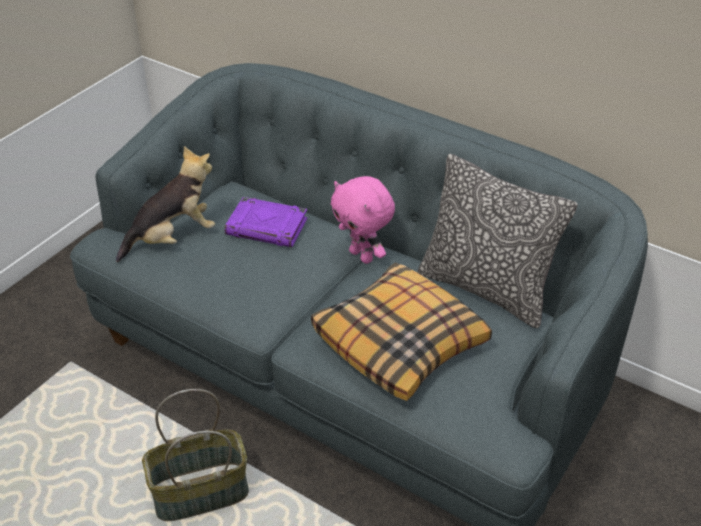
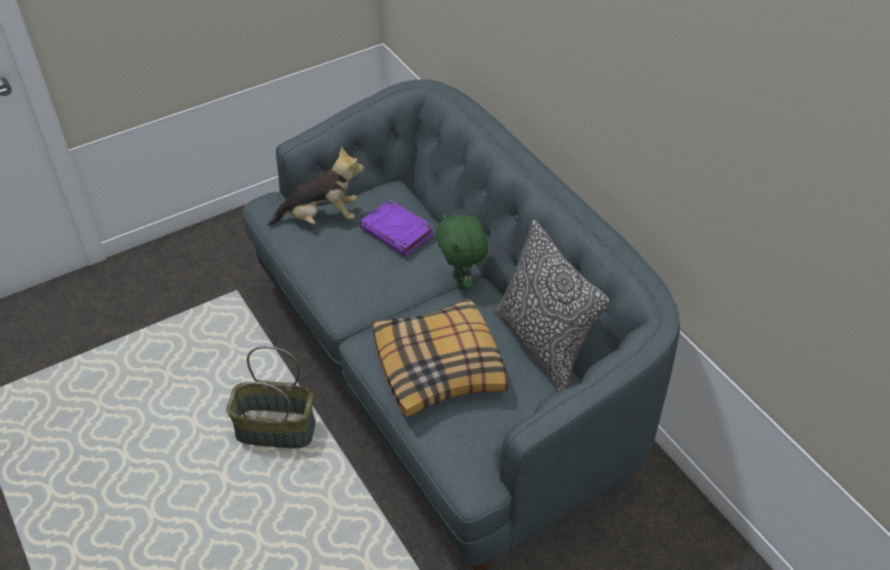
camera: 25 degrees right, 5 degrees up
(362, 256) = (462, 281): pink plush toy -> green plush toy

